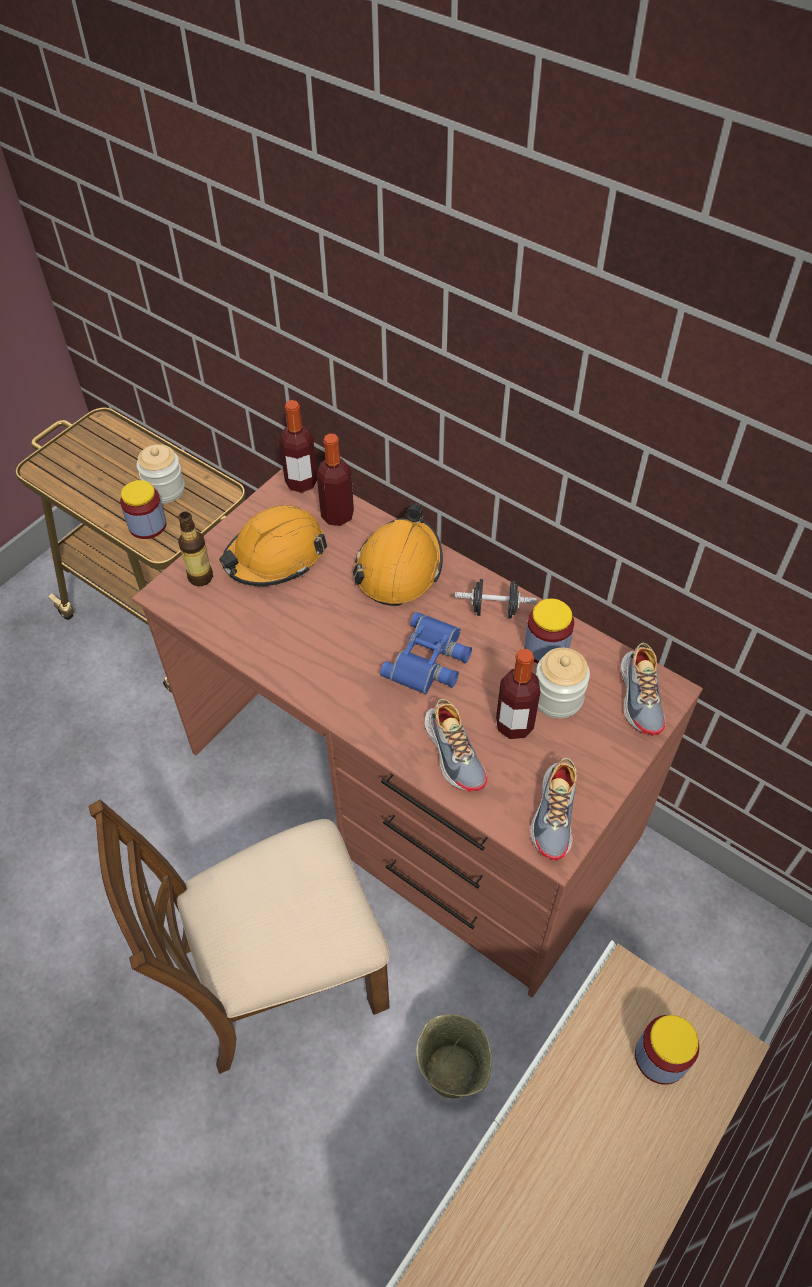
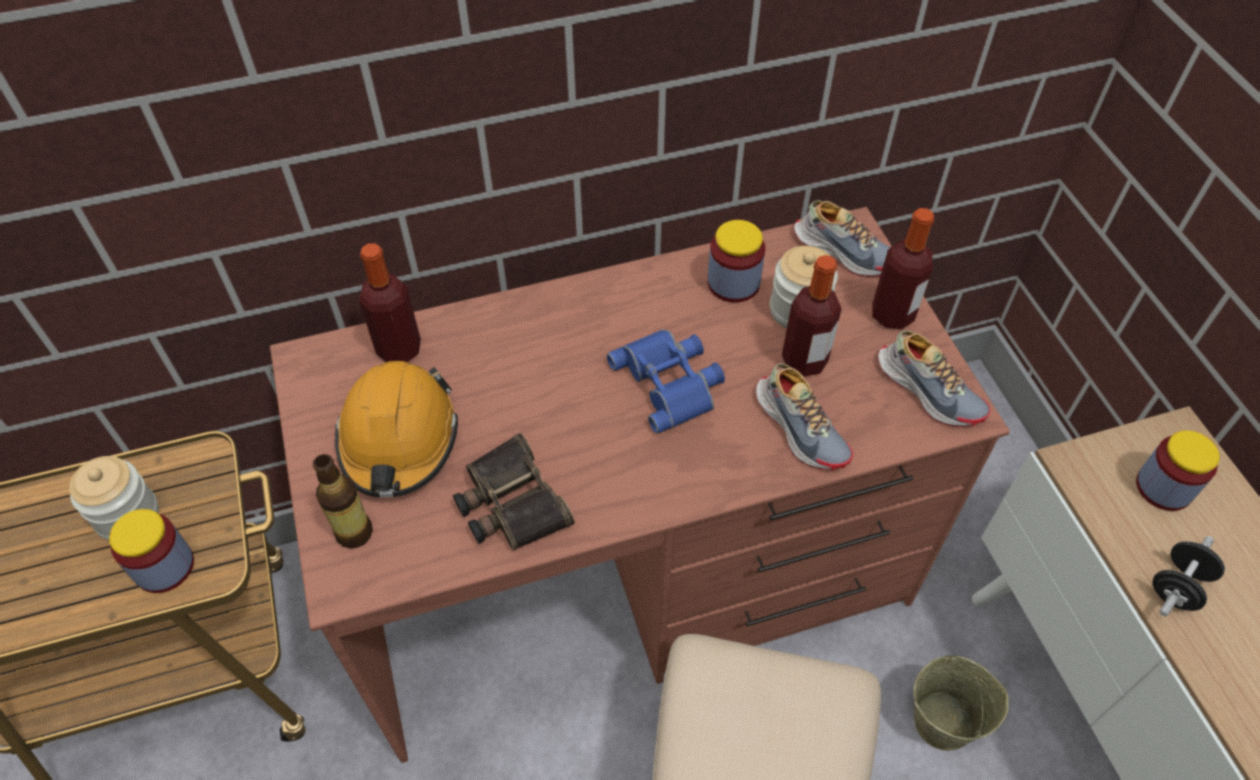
camera: 55 degrees left, 0 degrees up
(273, 634) = (510, 503): none -> binoculars
(301, 482) = (315, 354): bottle -> bottle (892, 315)
(399, 567) = (525, 337): orange hard hat -> none
(454, 752) = (801, 427): shoe -> shoe turned 45 degrees clockwise
(494, 610) = (653, 294): black dumbbell -> black dumbbell (1177, 587)

